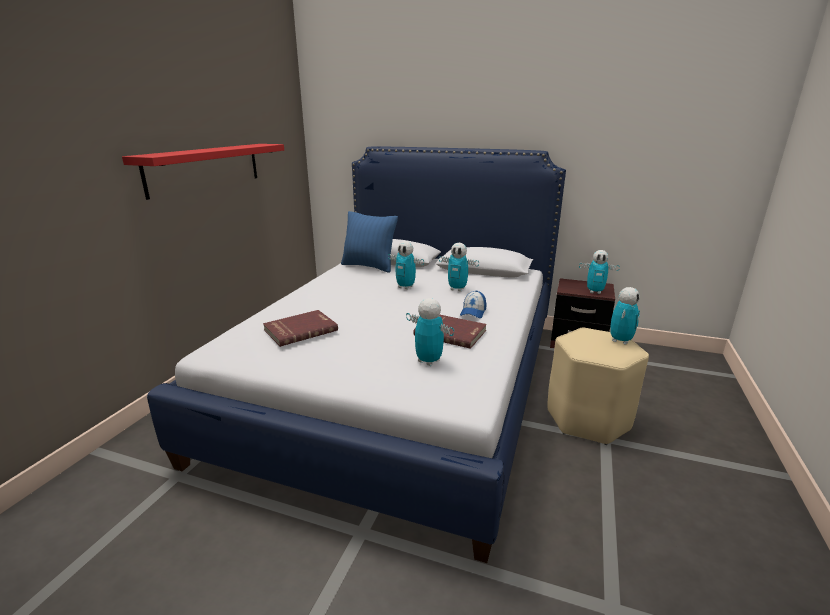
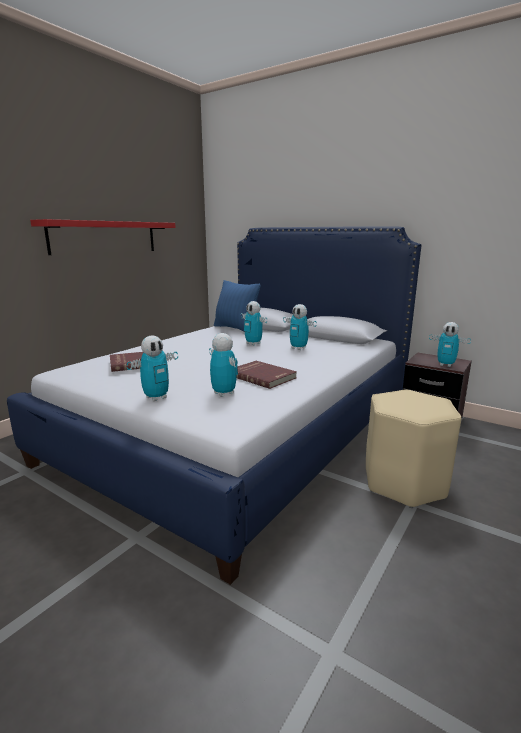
camera: 15 degrees right, 5 degrees down
(473, 312) = (297, 364): cap -> none
(620, 340) = (437, 402): toy robot -> toy robot (156, 398)

